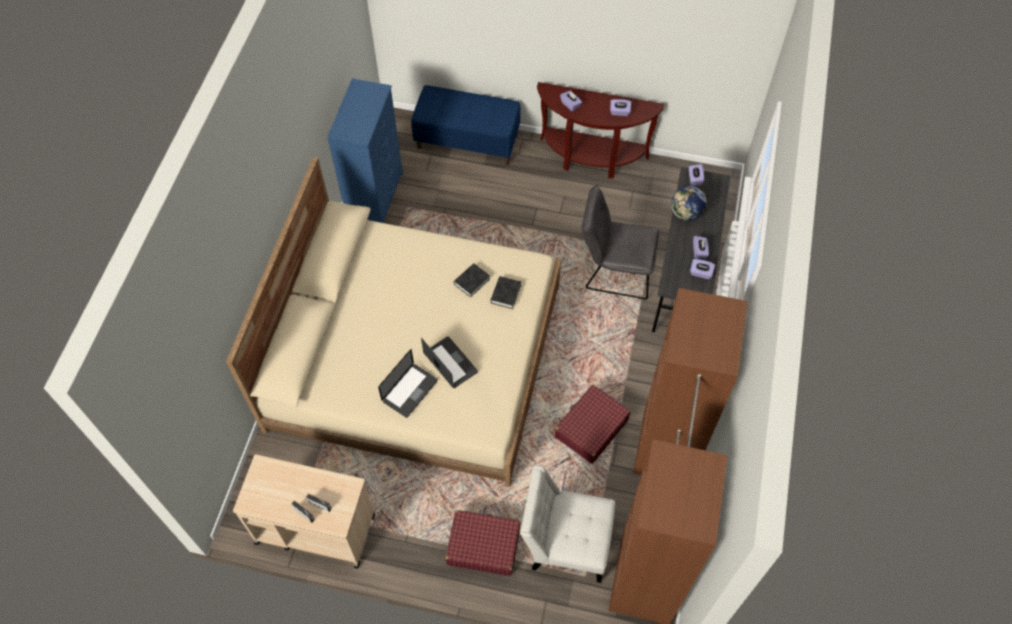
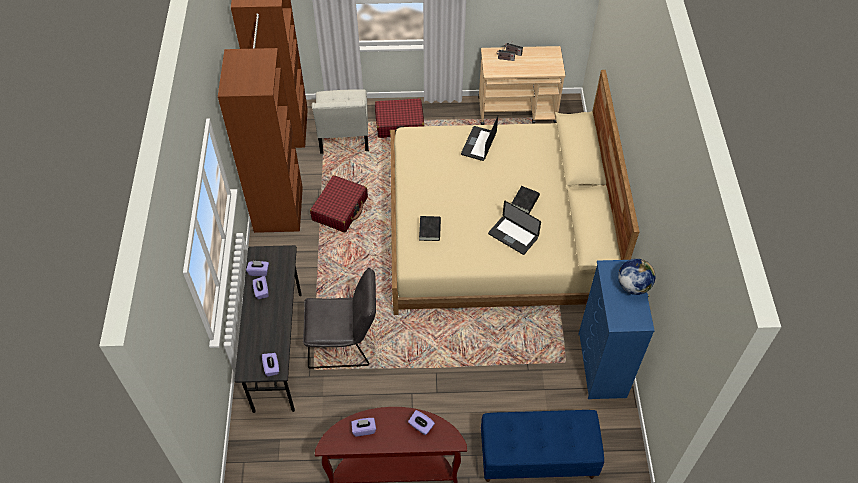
camera: 165 degrees right, 5 degrees down
(450, 363) = (455, 167): laptop -> laptop (513, 236)
(472, 281) = (462, 234): black book -> black book (525, 201)
(565, 542) = (343, 137): white chair -> white chair turned 90 degrees clockwise
(686, 214) = (277, 327): globe -> globe (633, 286)

